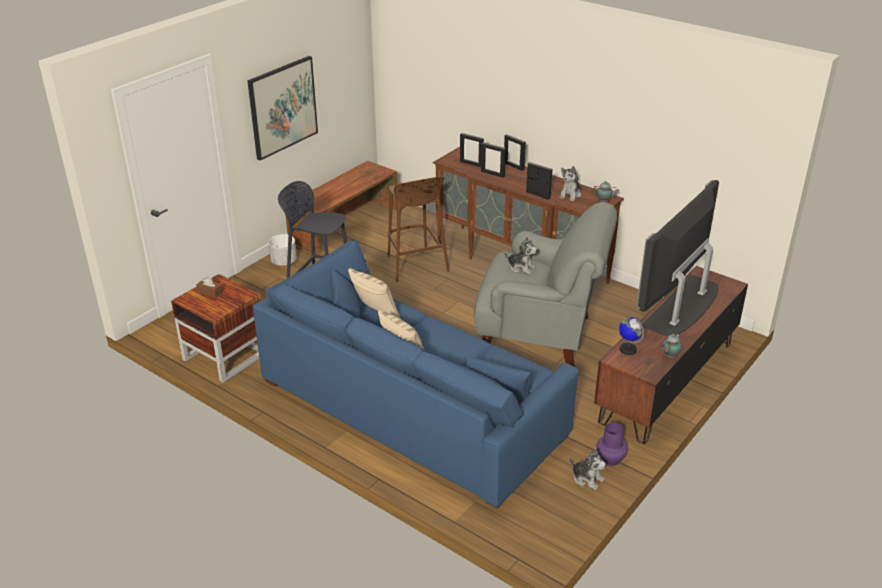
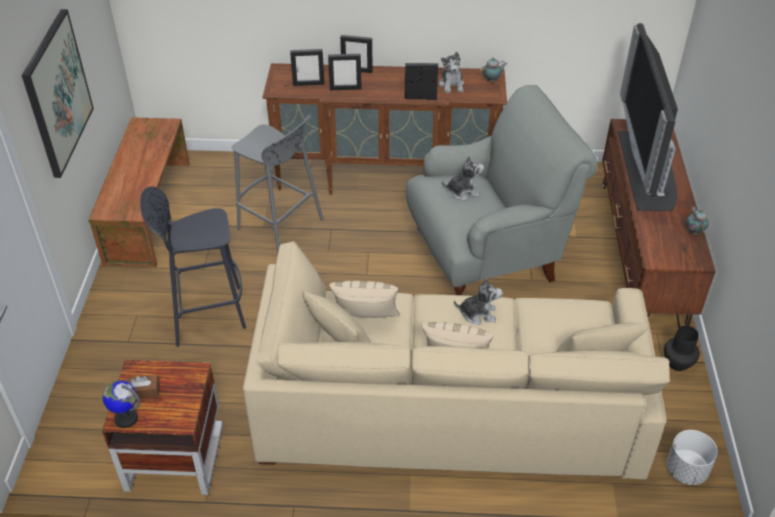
camera: 35 degrees left, 10 degrees up
(283, 262) = (119, 291): white planter -> white planter (686, 470)
(412, 407) = (448, 407): blue sofa -> beige sofa
(415, 265) = (279, 228): brown stool -> grey stool
(587, 478) = (679, 396): plush toy -> plush toy (478, 314)
(610, 459) = (678, 363): purple vase -> black vase
(628, 349) = (653, 243): globe -> globe (126, 418)

